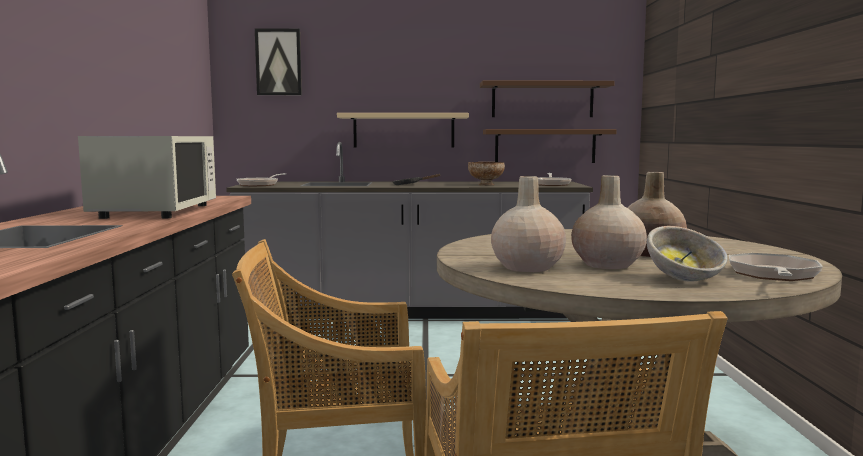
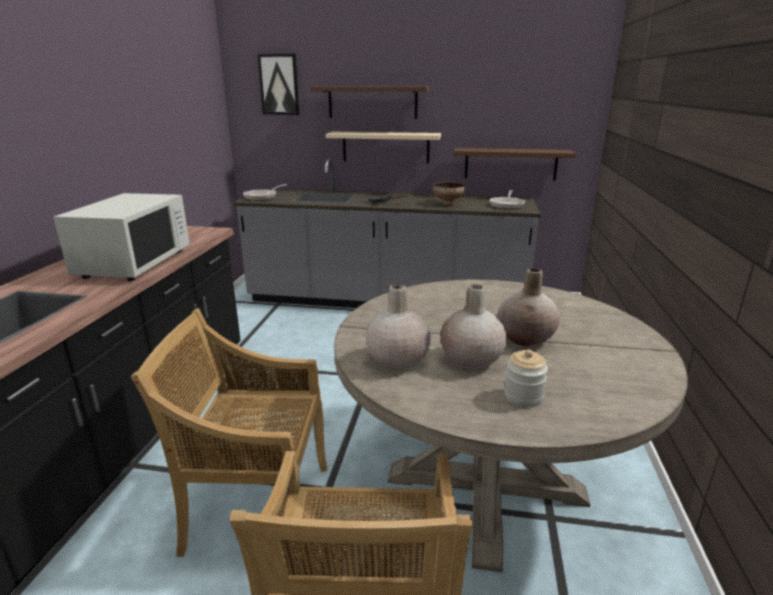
camera: 10 degrees right, 15 degrees up
(542, 100) = (511, 121): brown shelf -> brown shelf (372, 102)
(685, 279) = (523, 396): bowl -> jar
(773, 275) = (612, 396): frying pan -> none

